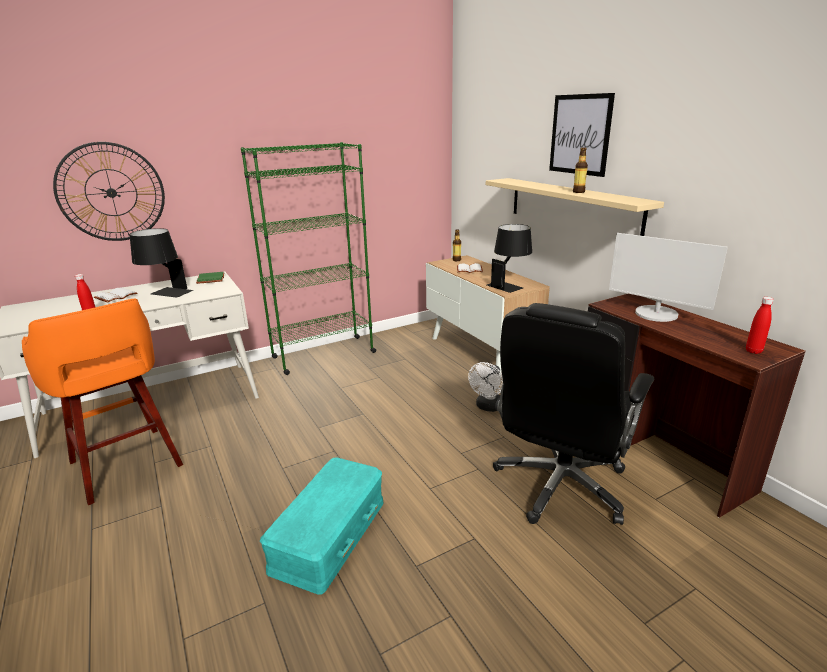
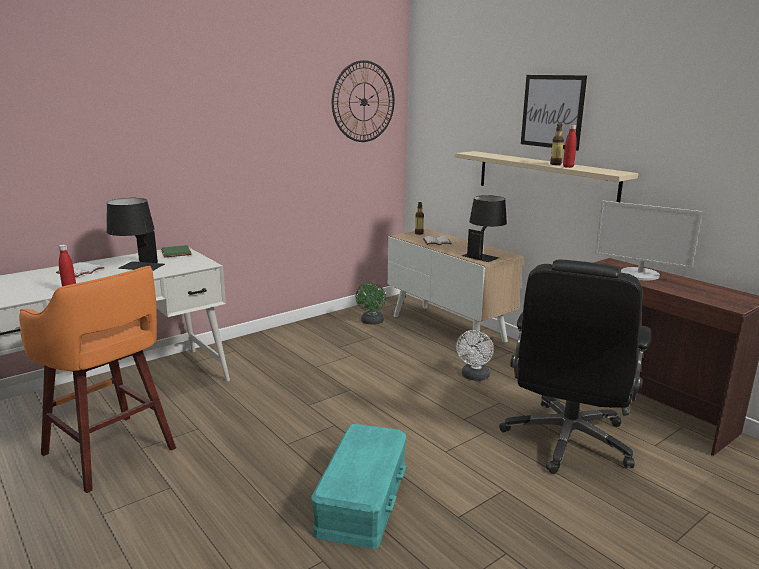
camera: 10 degrees left, 5 degrees down
(111, 192) = (76, 160): wall clock -> wall clock (363, 102)
(323, 355) = (283, 336): green bookcase -> none
(409, 344) = (371, 322): none -> green fan
(753, 351) = (732, 300): red bottle -> red bottle (568, 167)

